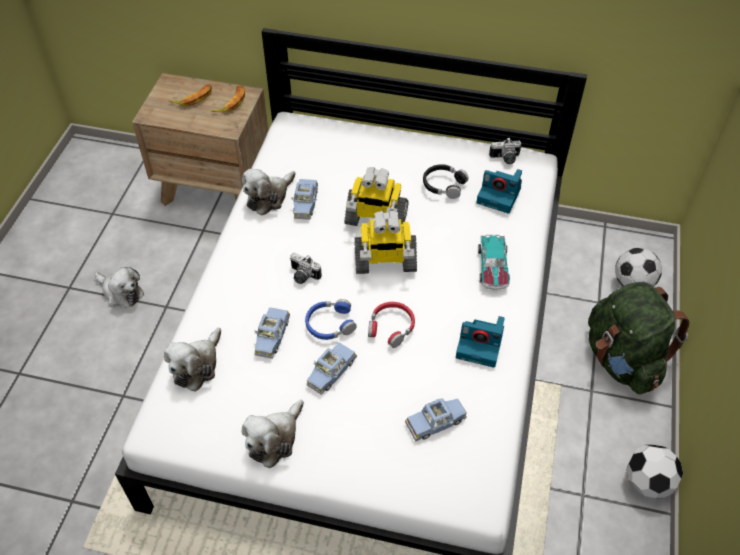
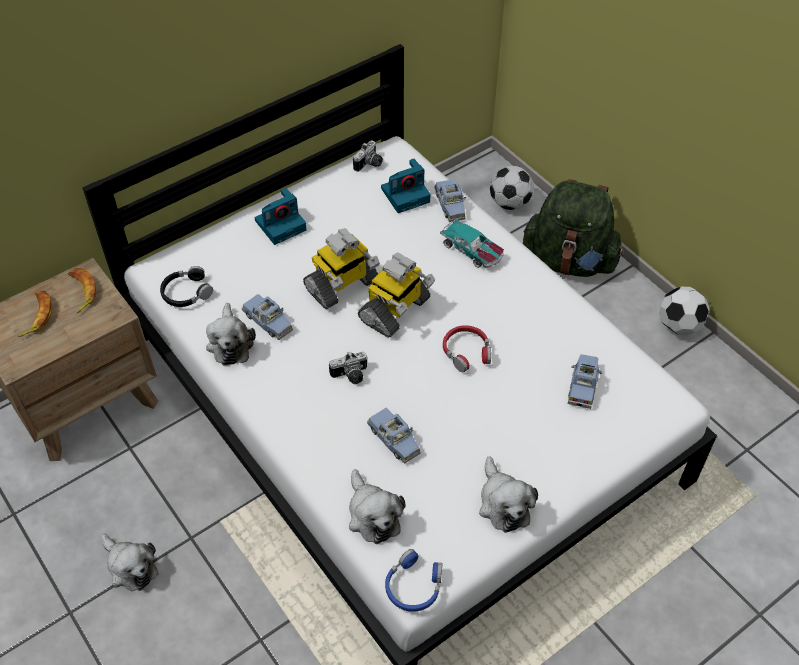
camera: 50 degrees left, 0 degrees up
(121, 292) = (130, 567): plush toy -> plush toy turned 60 degrees clockwise
(330, 324) = (422, 390): blue headphones -> blue headphones (414, 586)
(331, 372) = (472, 421): blue toy car -> blue toy car (450, 205)
(443, 185) = (355, 219): black headphones -> black headphones (186, 293)
(481, 345) = (538, 309): camera -> camera (281, 224)

